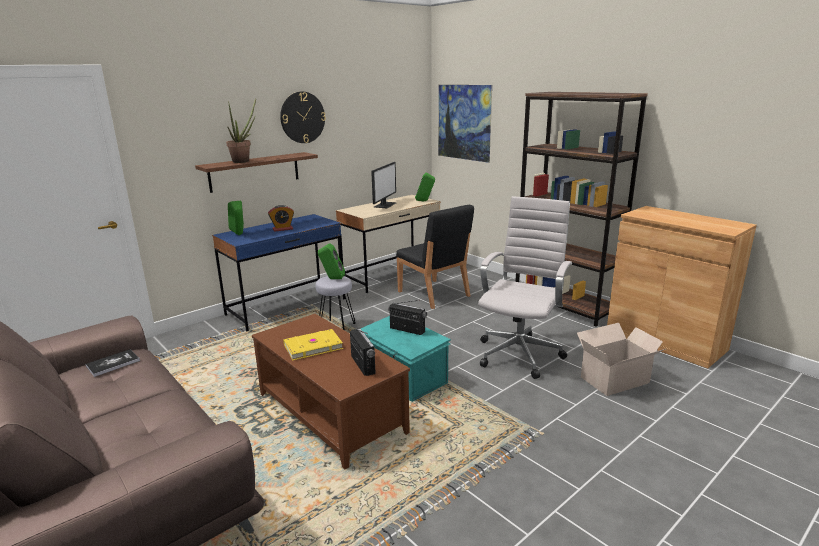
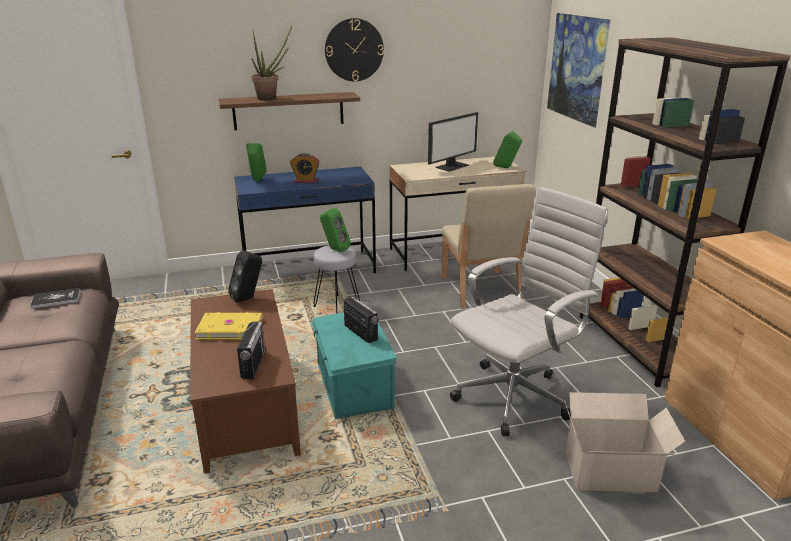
camera: 25 degrees right, 5 degrees up
(303, 323) = (248, 298): none -> black speaker
(434, 294) = (480, 289): black chair -> beige chair

